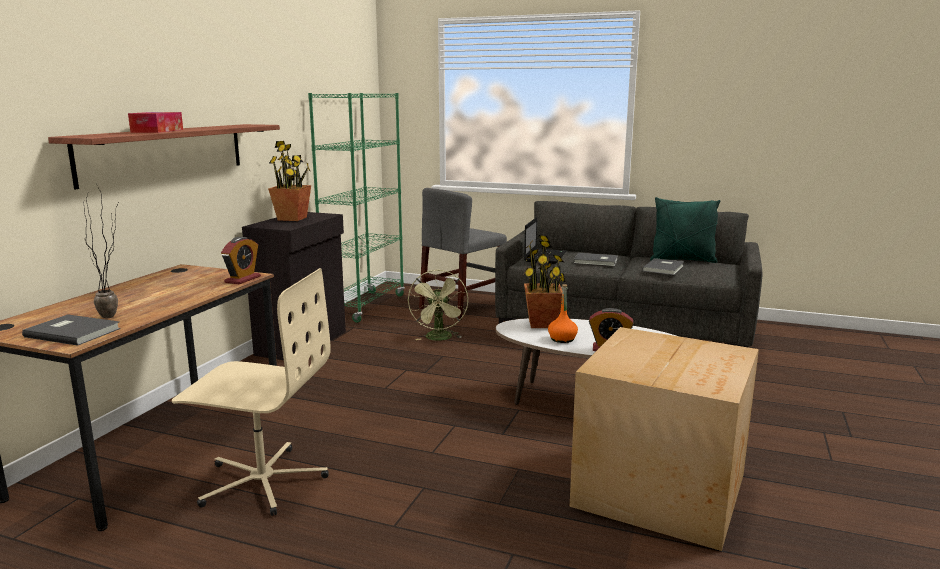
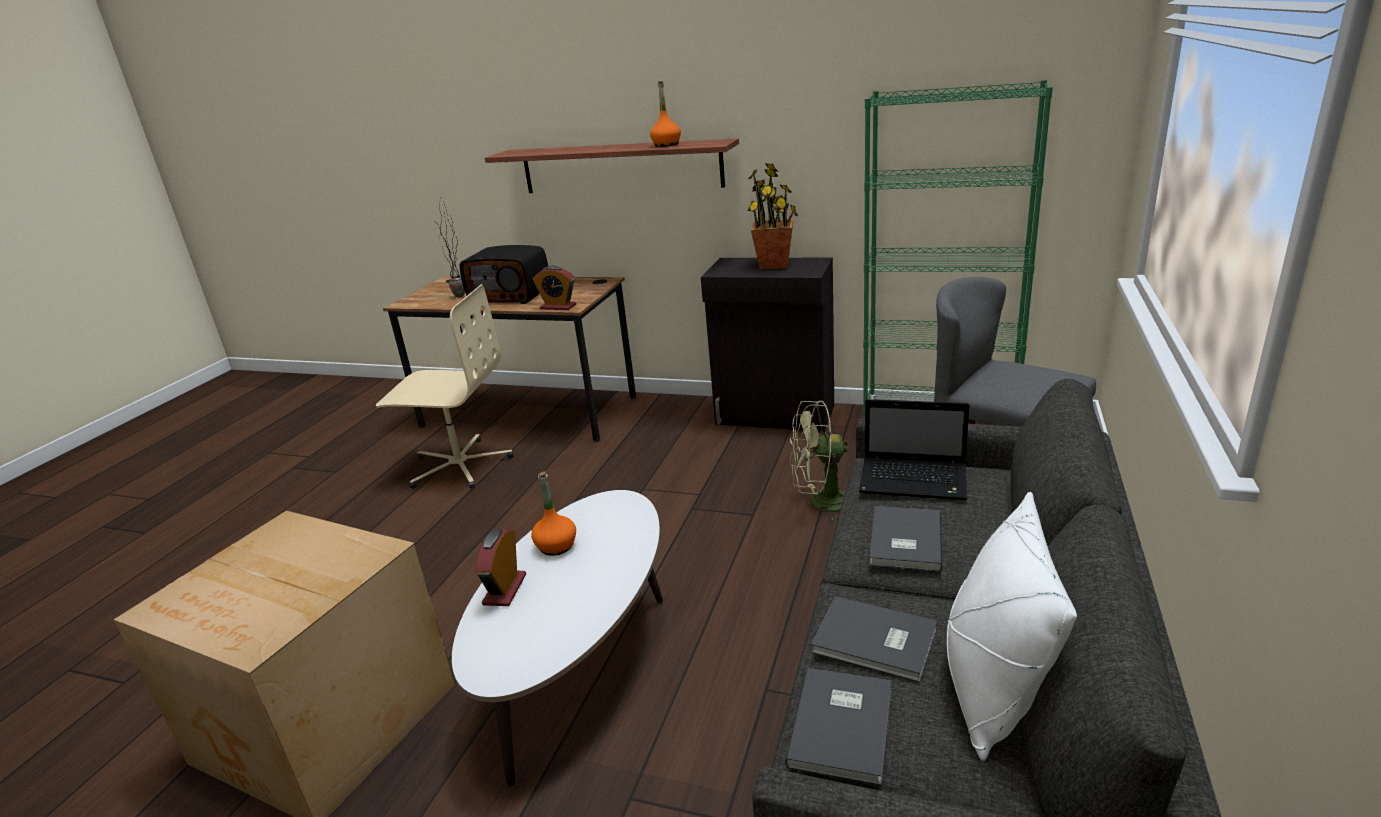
camera: 90 degrees right, 10 degrees up
(73, 332) = (429, 297): grey book -> grey book (844, 726)
(157, 131) = (579, 149): tissue box -> none
(158, 296) = (511, 295): none -> radio
(223, 126) = (666, 144): none -> orange bottle
(262, 481) = (459, 465): beige office chair -> beige office chair turned 90 degrees counterclockwise
(542, 324) = (626, 526): potted plant -> none
(682, 260) = (991, 688): green pillow -> white pillow

